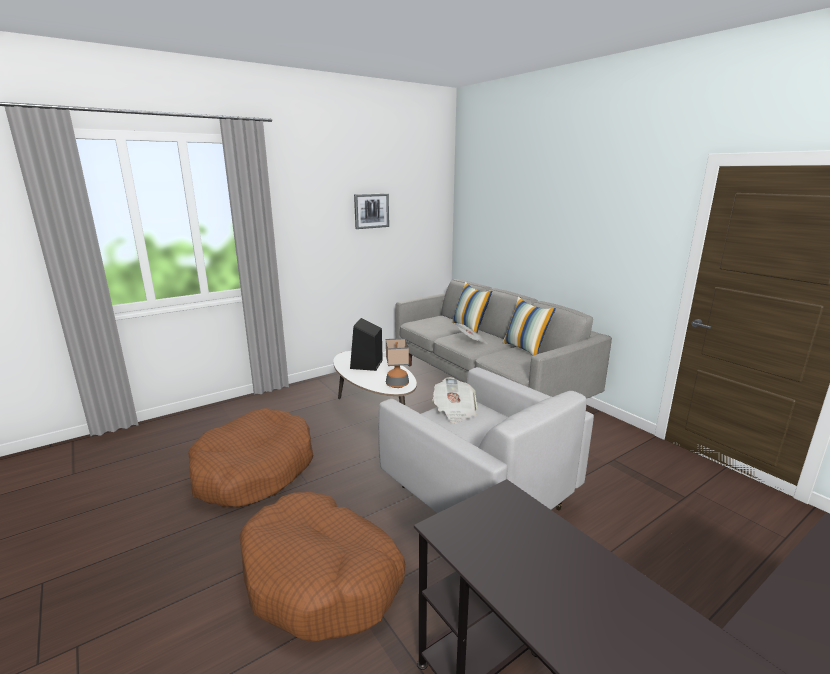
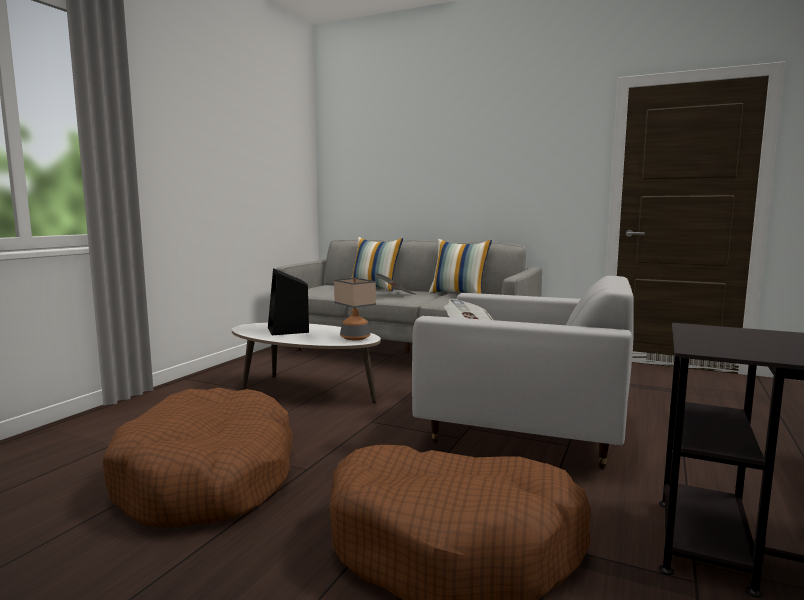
camera: 30 degrees left, 10 degrees down
(371, 211) = (239, 148): picture -> none

